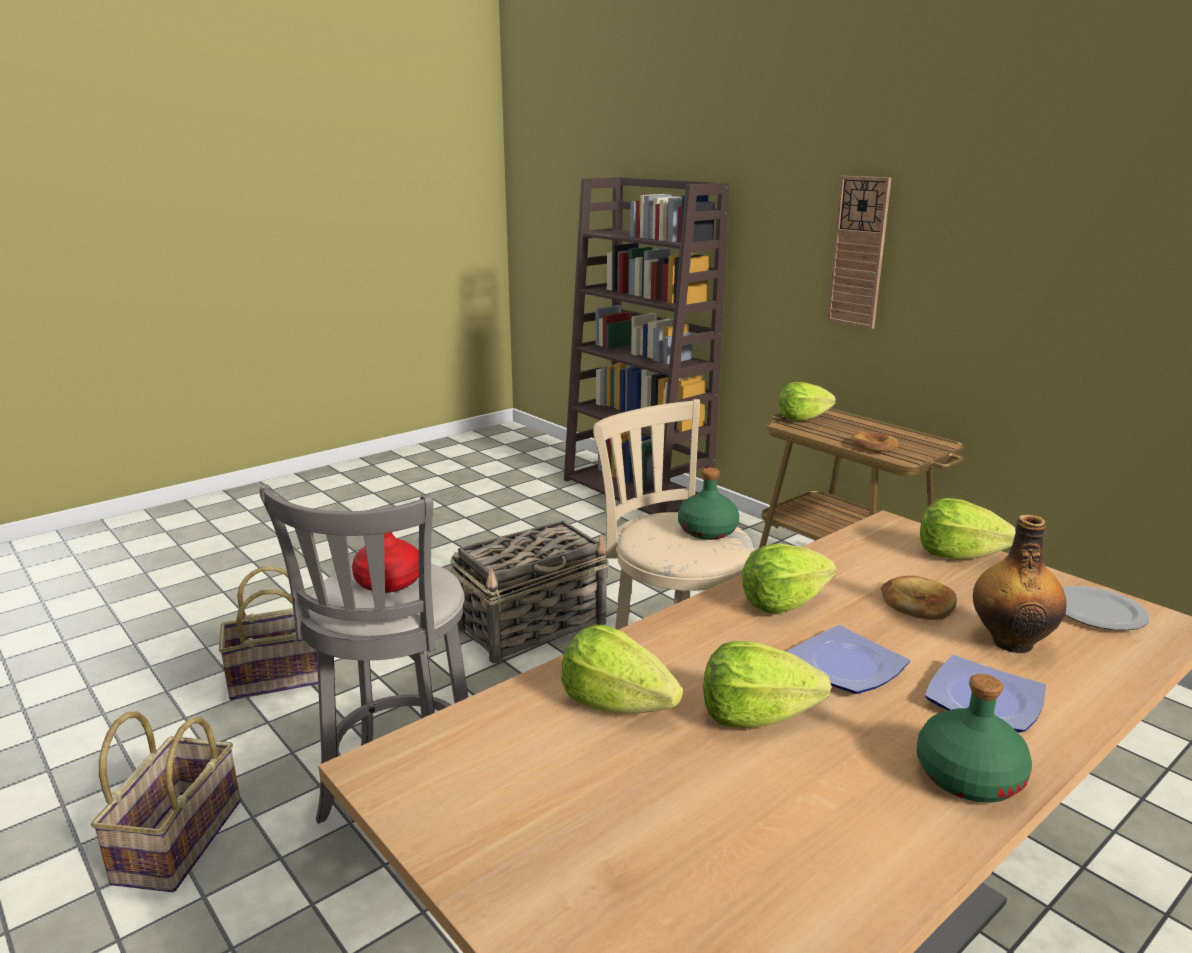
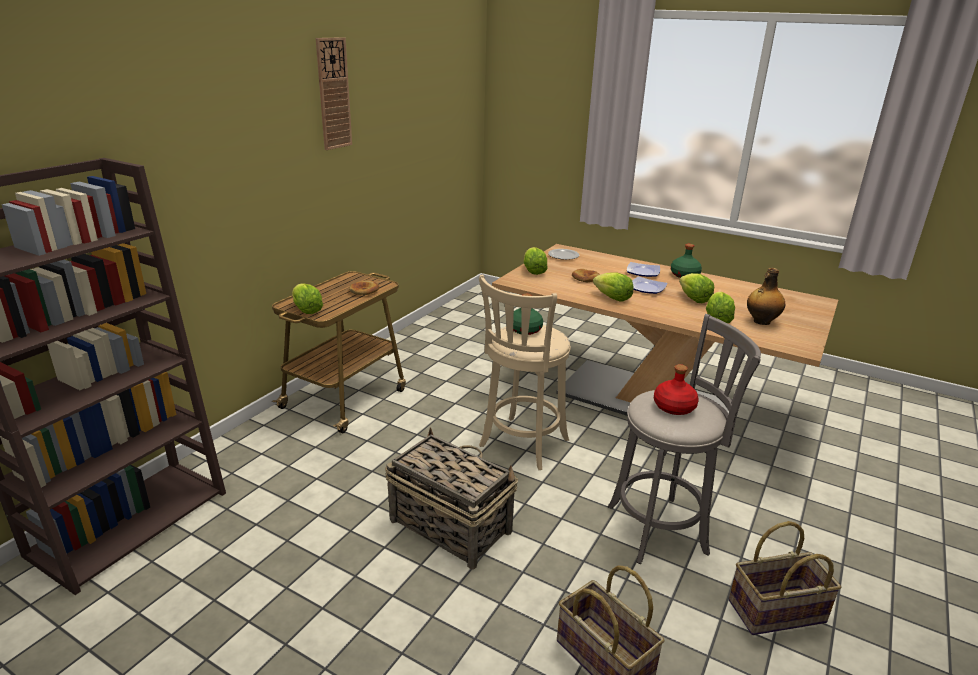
camera: 110 degrees left, 5 degrees up
(859, 252) = (244, 184): wall clock -> wall clock (333, 94)
(1011, 641) = (600, 267): bottle -> bottle (761, 321)

